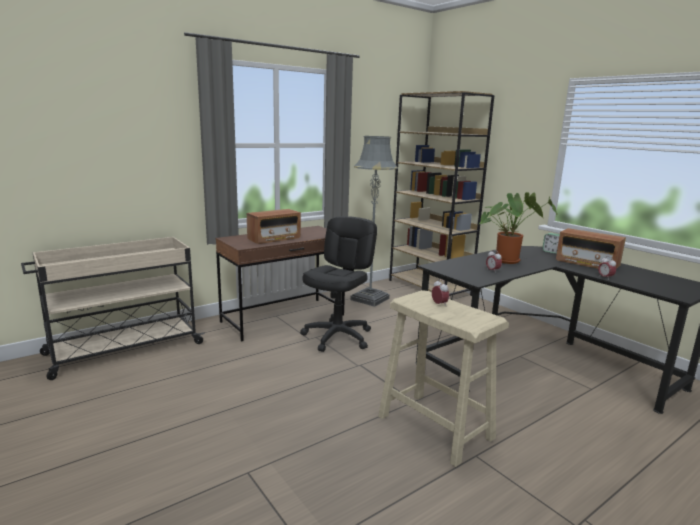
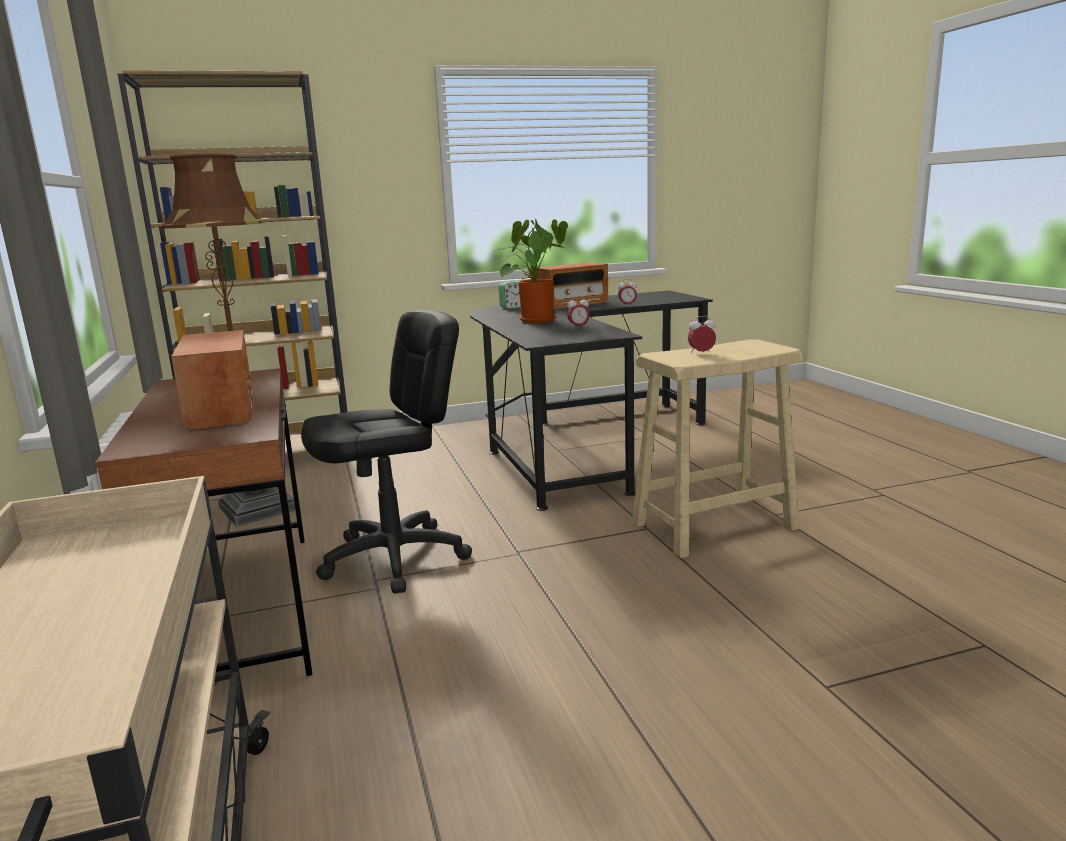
camera: 70 degrees left, 0 degrees up
(338, 337) = (395, 558): black office chair -> black office chair turned 105 degrees clockwise
(370, 299) = (258, 508): grey floor lamp -> brown floor lamp

